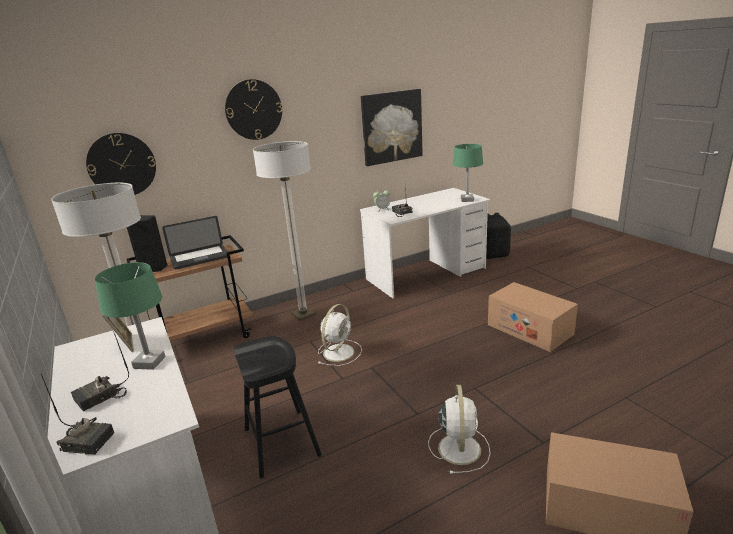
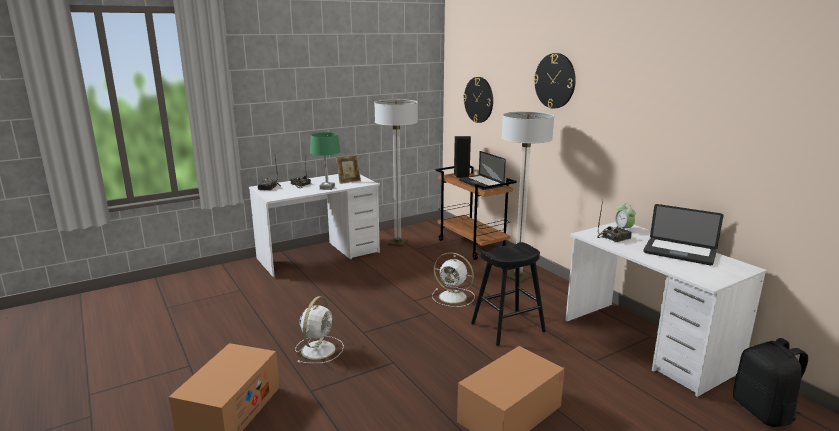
camera: 85 degrees right, 5 degrees down
(281, 442) = (346, 284): black stool -> black stool (508, 327)
(391, 127) = (686, 140): picture -> none
(430, 200) = (679, 253): none -> laptop
(459, 447) = (319, 349): white fan -> white fan turned 75 degrees counterclockwise
(467, 200) = (697, 275): green table lamp -> none

